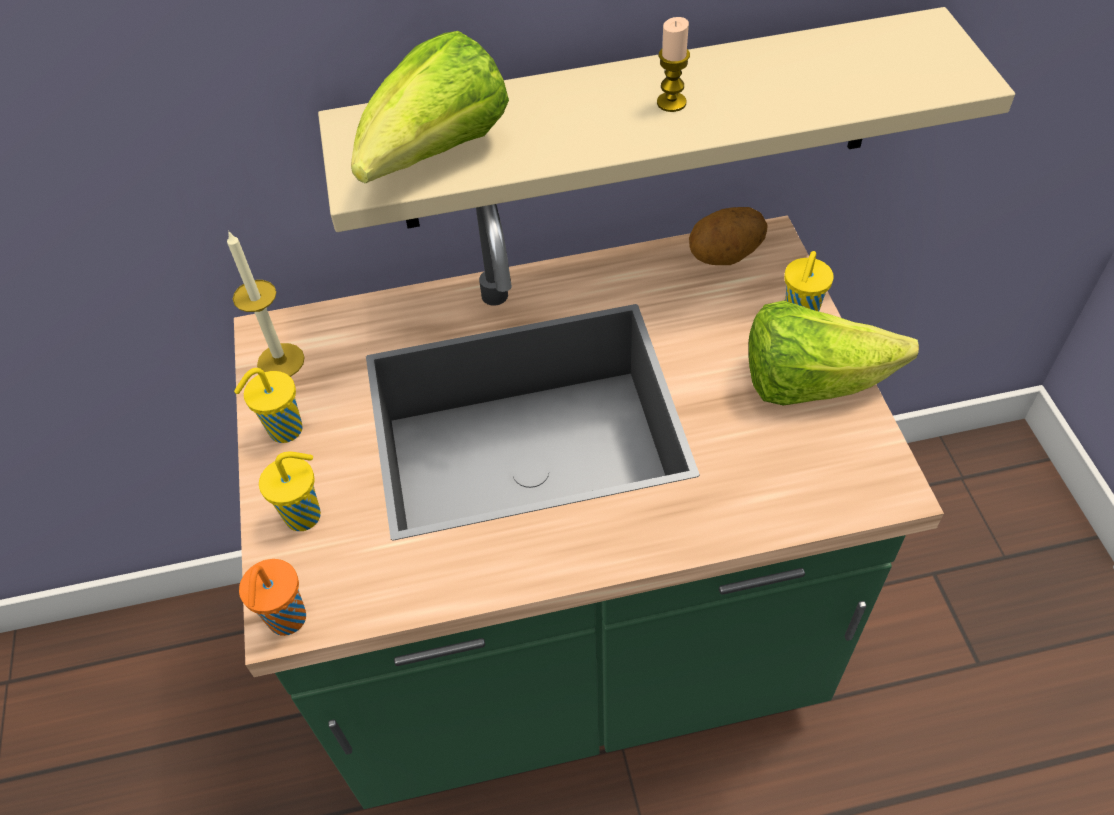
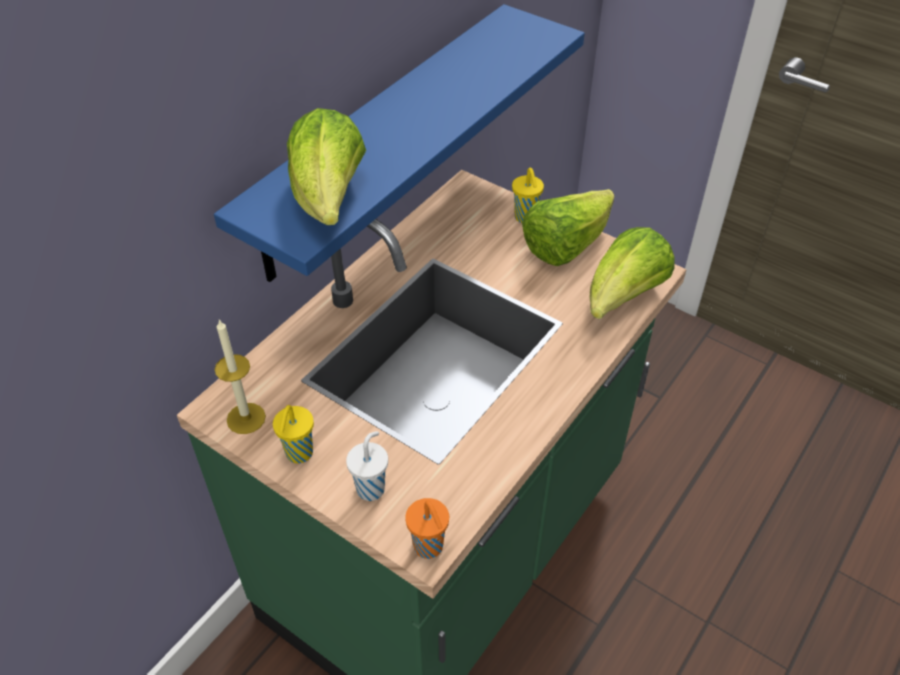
camera: 45 degrees left, 5 degrees down
(305, 515) = (371, 488): yellow cup -> white cup
(639, 124) = (381, 142): beige shelf -> blue shelf
(671, 102) = (427, 110): candle -> none
(725, 257) = (453, 207): potato -> none
(811, 495) = (623, 298): none -> lettuce

